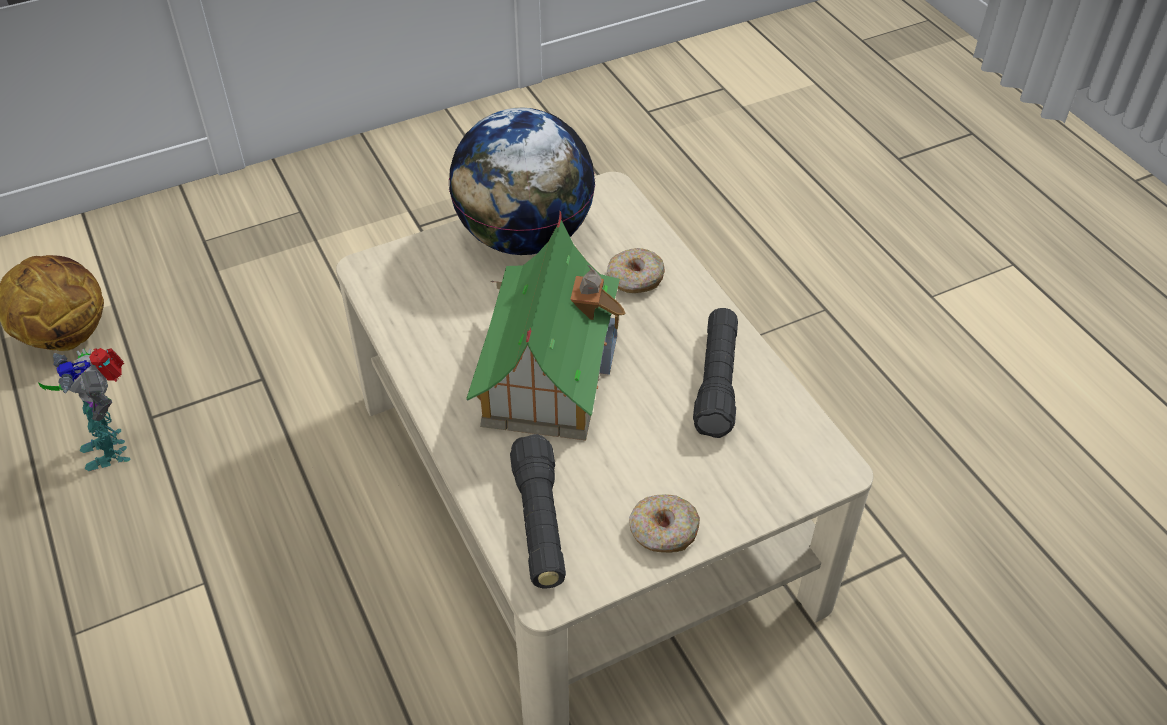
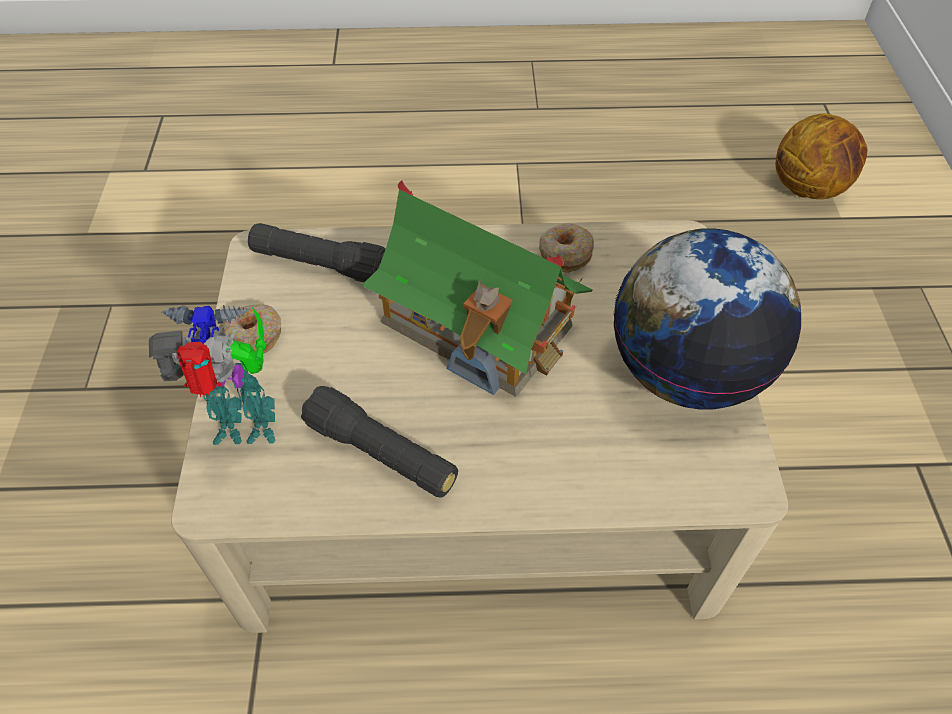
camera: 115 degrees right, 5 degrees up
(111, 447) = (673, 197): toy robot -> toy robot (249, 428)
(635, 279) = (571, 446): donut -> donut (565, 254)

